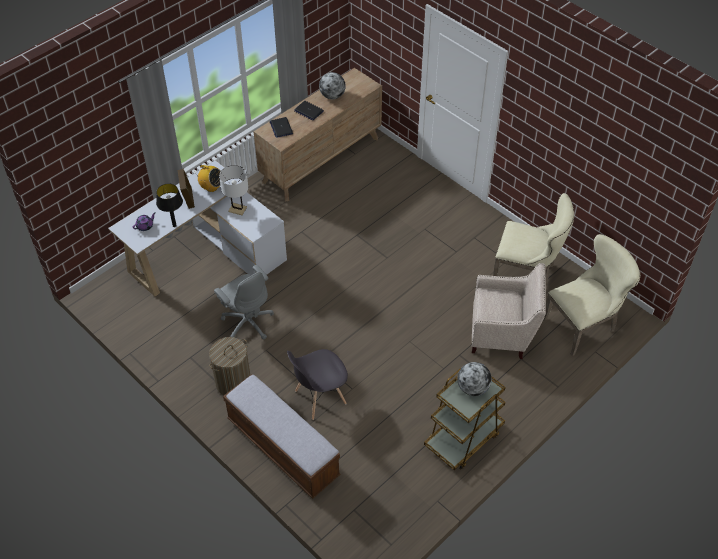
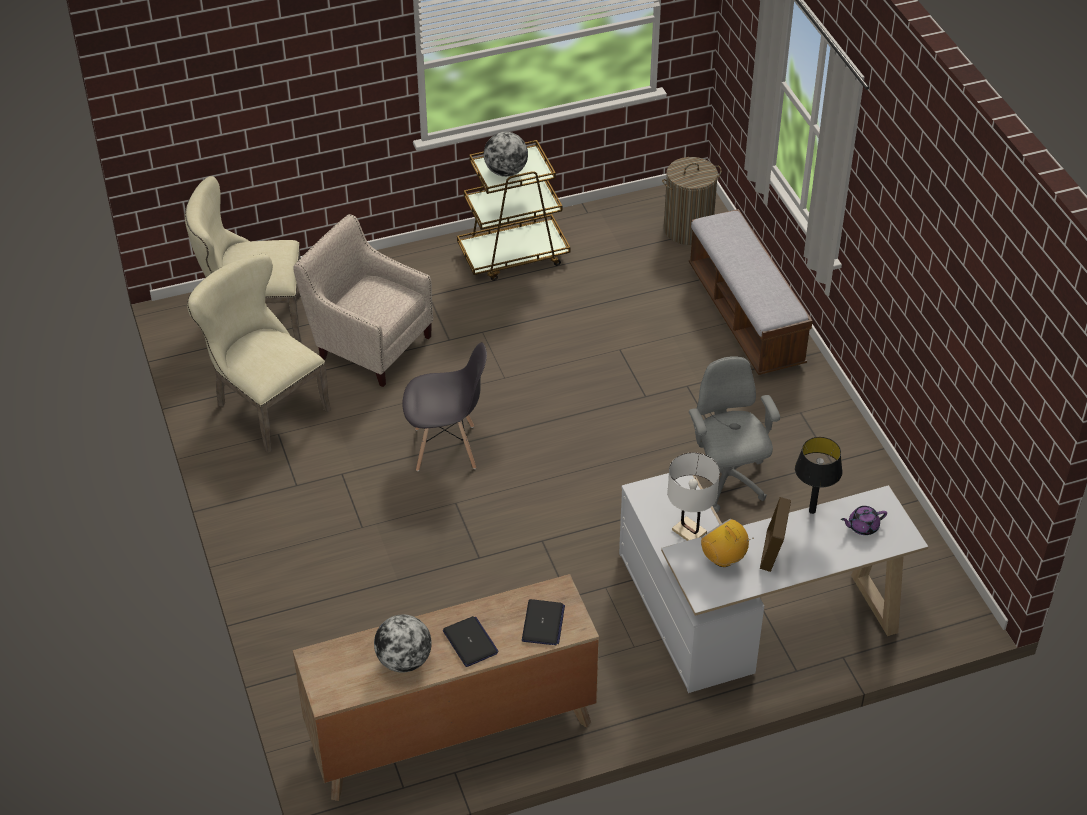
camera: 155 degrees left, 5 degrees down
(233, 382) = (780, 410): laundry basket -> laundry basket (688, 229)
(319, 398) = (669, 353): grey chair -> grey chair (446, 448)

